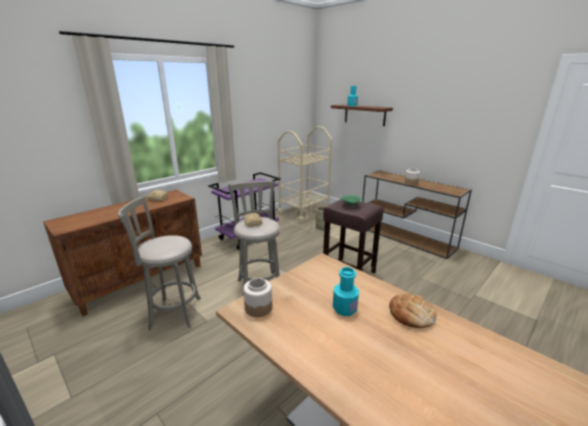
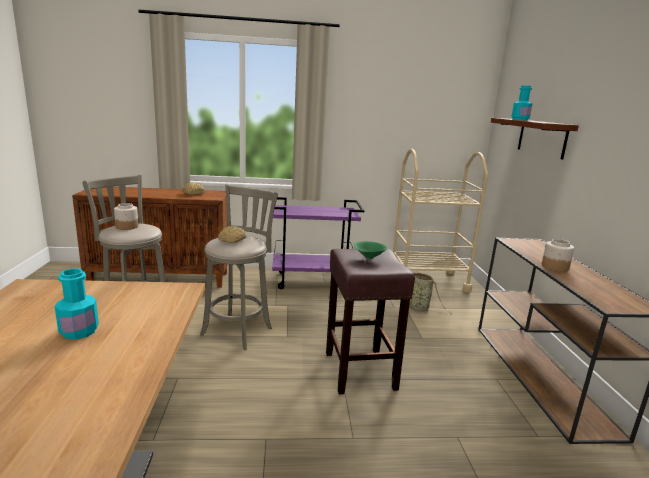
camera: 40 degrees right, 5 degrees down
(258, 307) = (38, 292): jar -> jar (127, 227)
(411, 314) = (108, 375): bread -> none

